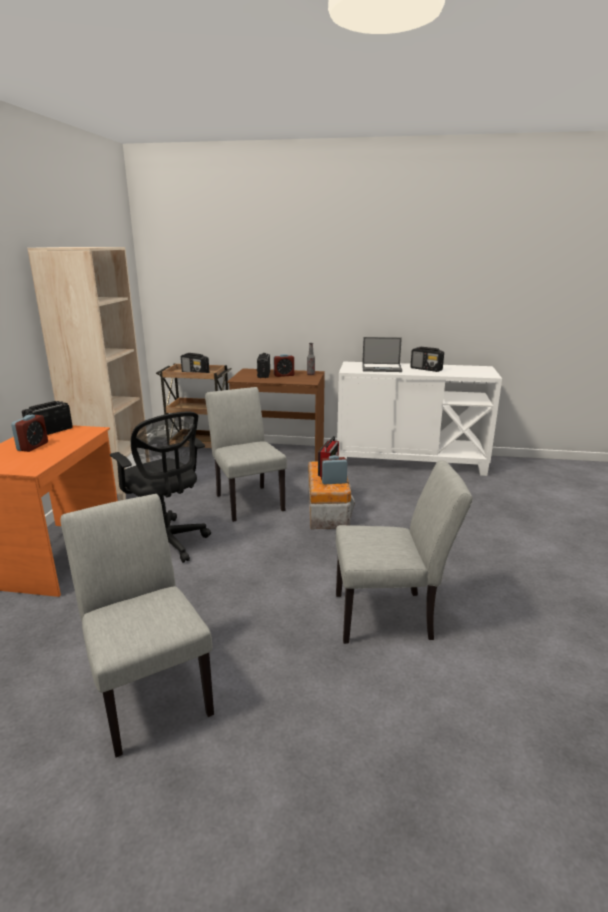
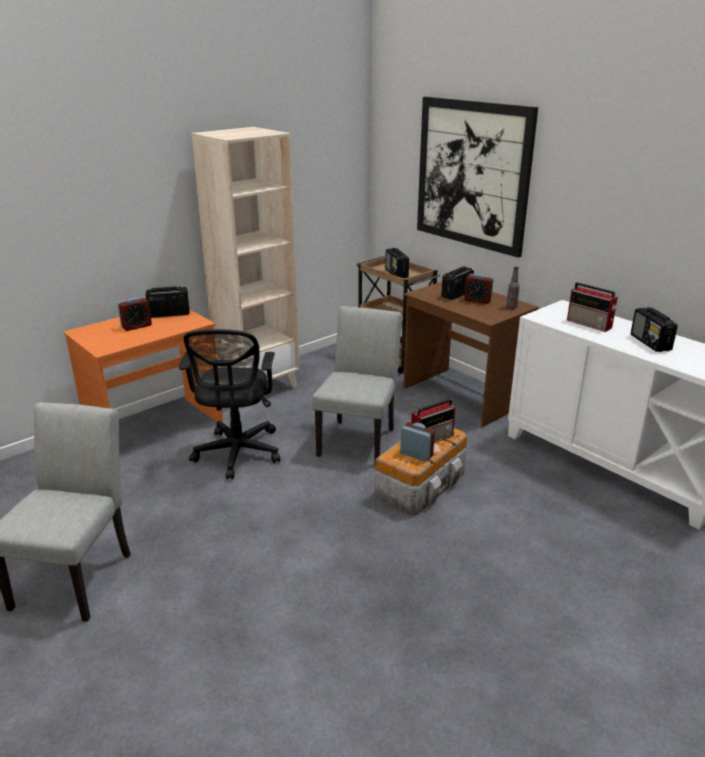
camera: 40 degrees right, 5 degrees up
(249, 283) = (472, 174): none -> picture
(382, 368) = (590, 324): laptop -> radio
(391, 616) = (319, 631): grey chair -> none

